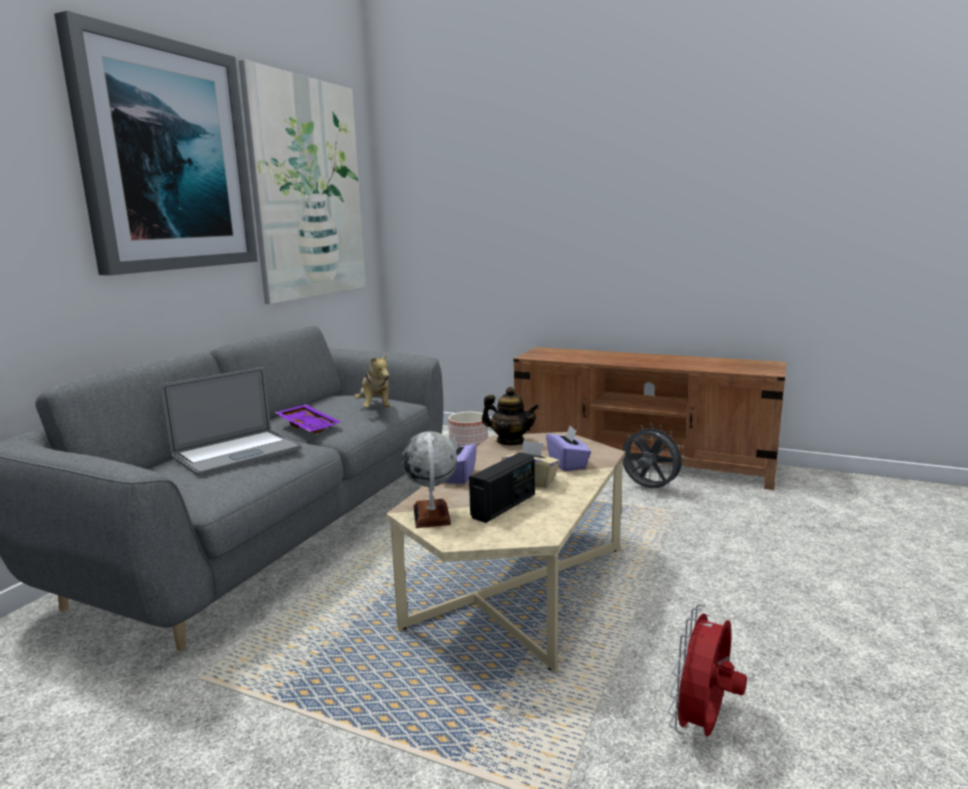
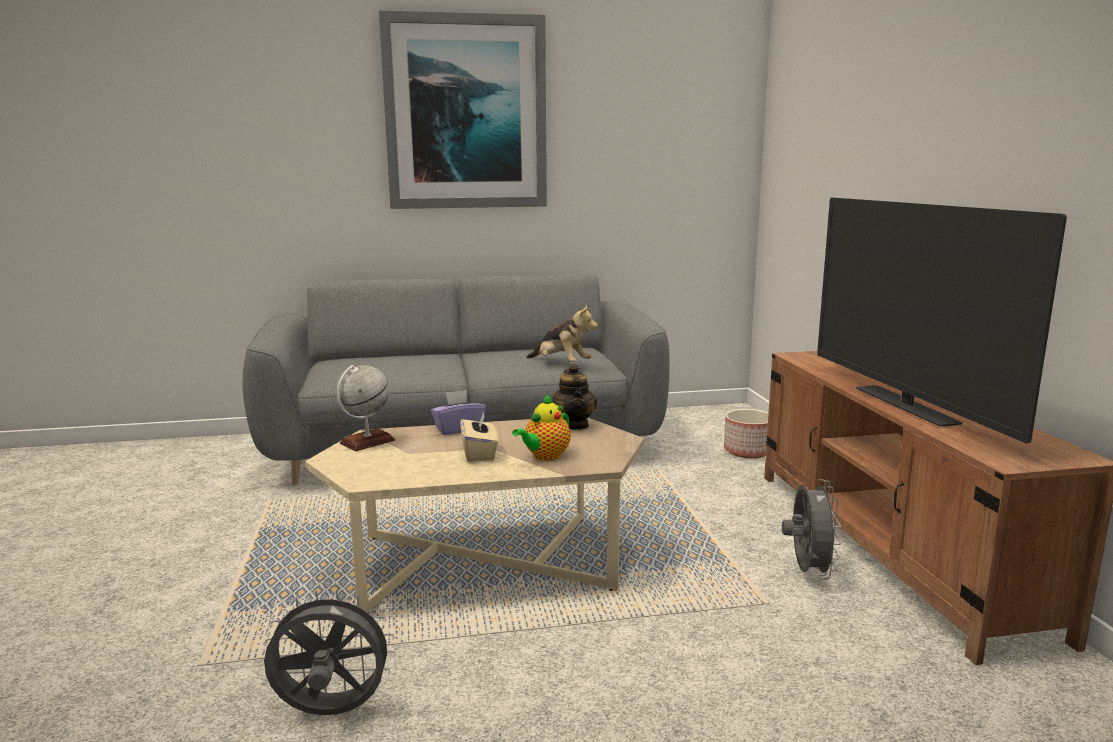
camera: 55 degrees right, 0 degrees up
(237, 453) = (400, 362): laptop -> none
(308, 190) = (642, 135): picture -> none
(309, 426) = (488, 361): purple tray -> none
(375, 408) = (561, 364): plush toy -> plush toy turned 90 degrees counterclockwise
(504, 506) = (409, 458): radio -> none
(568, 463) = (545, 457): purple tissue box -> teapot
(663, 364) = (905, 406): none -> television
(702, 726) = (331, 713): red fan -> grey fan

